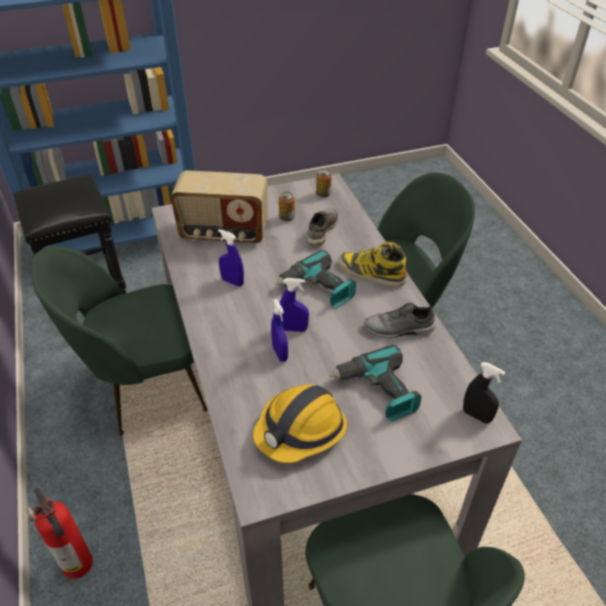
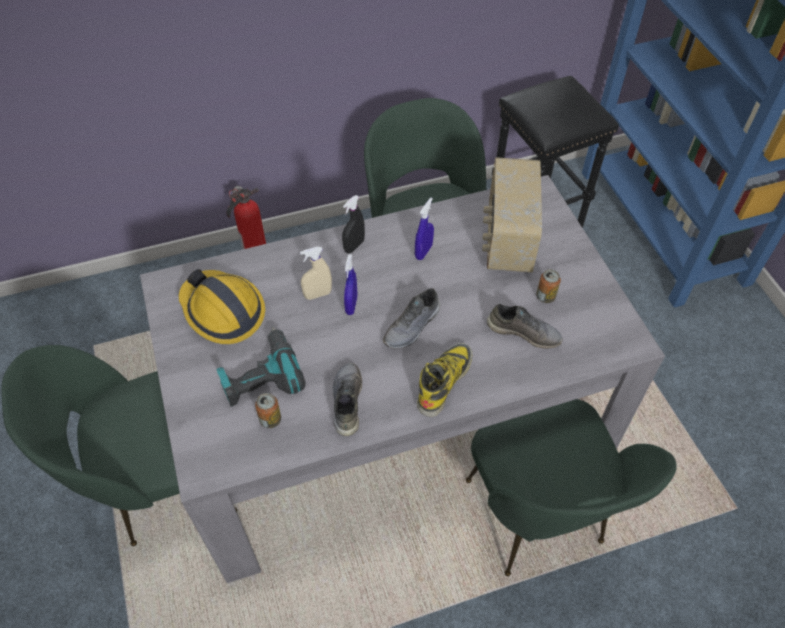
camera: 90 degrees right, 10 degrees up
(280, 353) = (317, 294): blue spray bottle -> beige spray bottle
(318, 289) = (413, 327): power drill -> grey shoe
(323, 194) = (605, 335): can -> can (270, 419)
(476, 415) = (217, 462): black spray bottle -> black spray bottle (354, 246)

